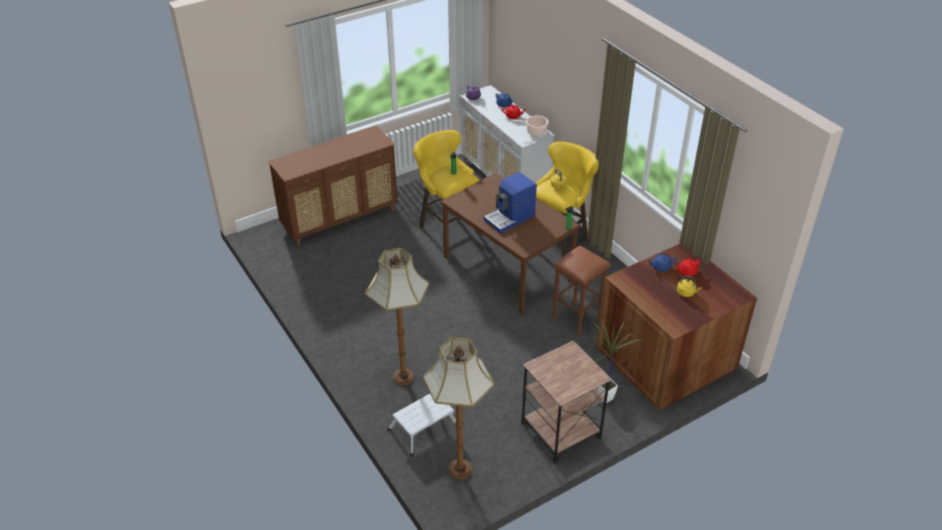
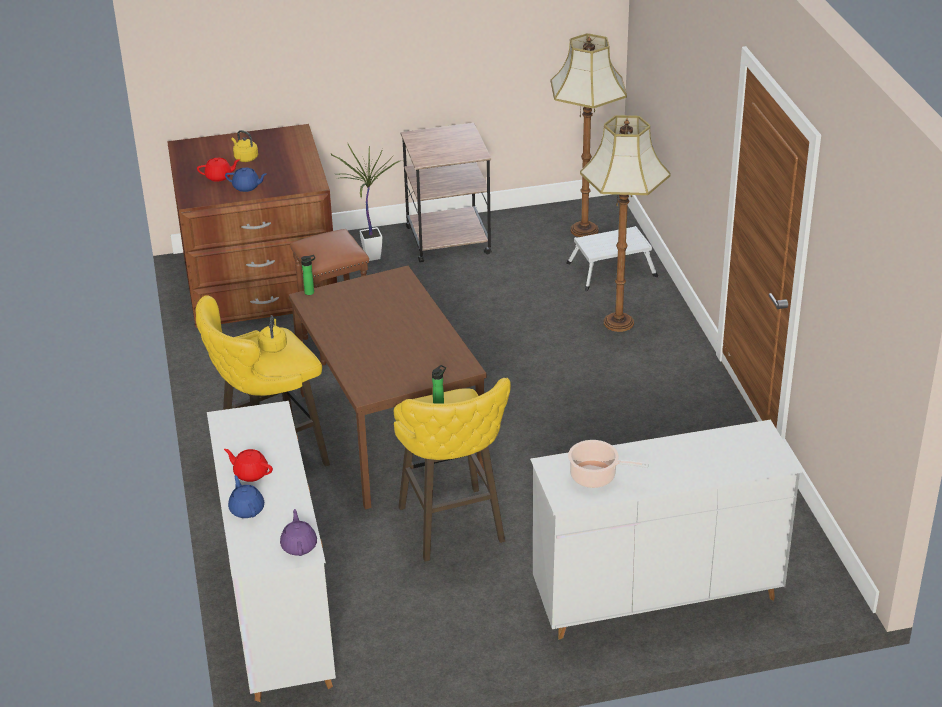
camera: 160 degrees left, 5 degrees down
(340, 219) = (656, 595): brown cabinet -> white cabinet
(510, 218) = (388, 322): coffee machine -> none
(534, 131) = (238, 427): cooking pot -> cooking pot (596, 477)

